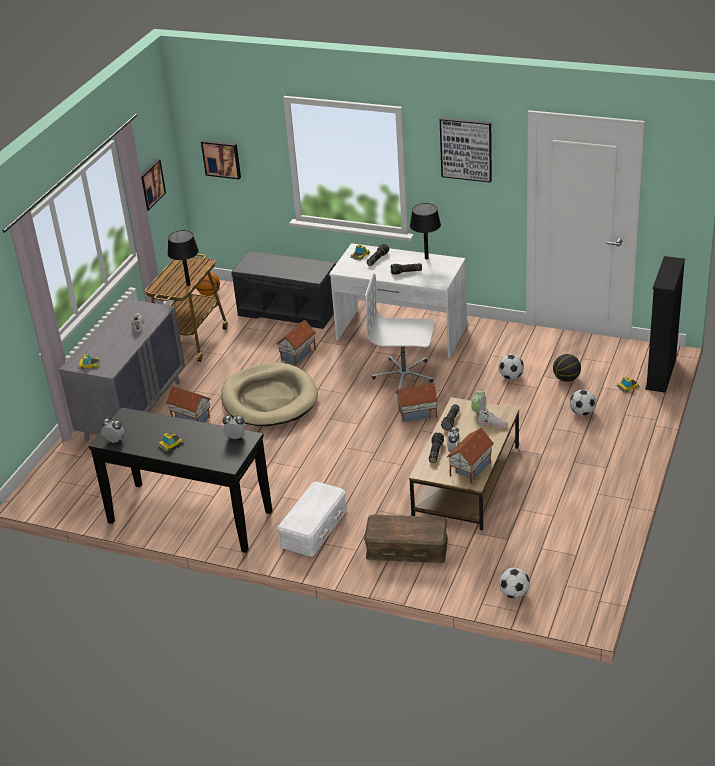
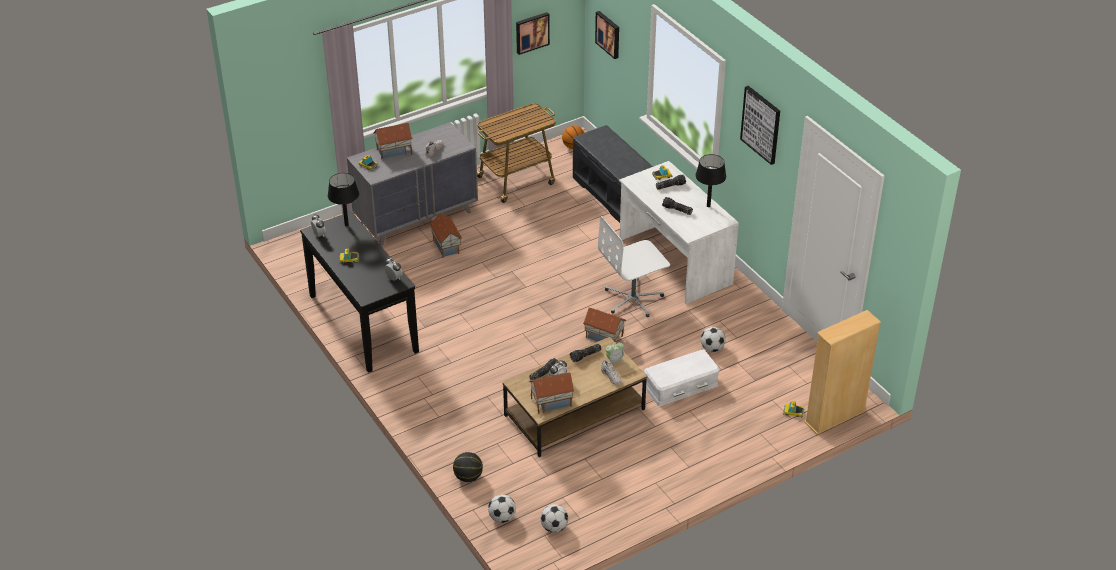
camera: 35 degrees right, 5 degrees up
(188, 285) = (513, 133): black table lamp -> black table lamp (346, 225)
(269, 399) = (515, 262): beige dog bed -> none
(298, 355) = (577, 237): toy house -> toy house (394, 152)
(313, 527) = (430, 381): white storage box -> white storage box (680, 385)
(404, 375) = (633, 299): white office chair -> white office chair turned 75 degrees counterclockwise
(407, 547) = (473, 436): brown storage box -> none
(566, 379) = (753, 375): basketball -> basketball (468, 477)
(582, 413) = (728, 411): football -> football (554, 527)
(661, 374) = (835, 417): black bookcase -> beige bookcase

